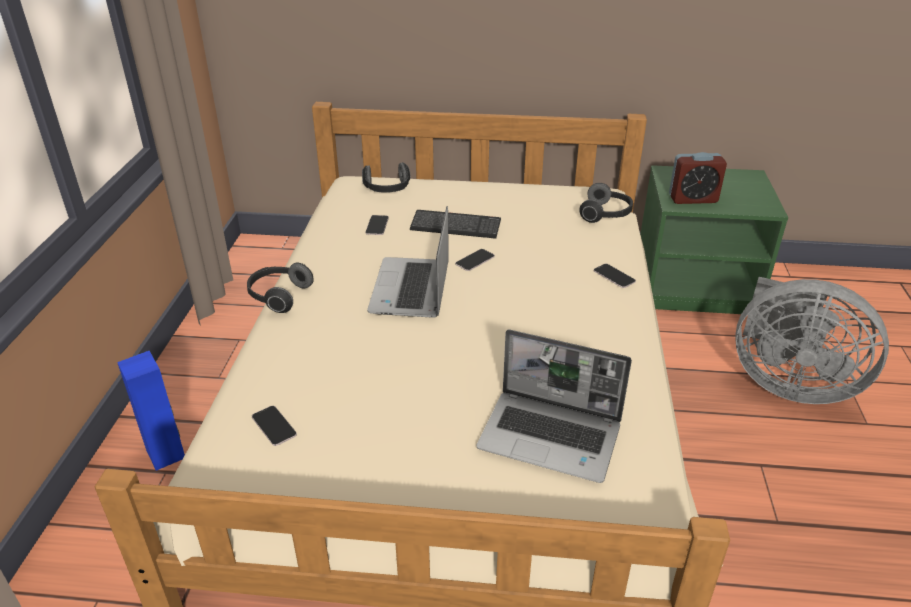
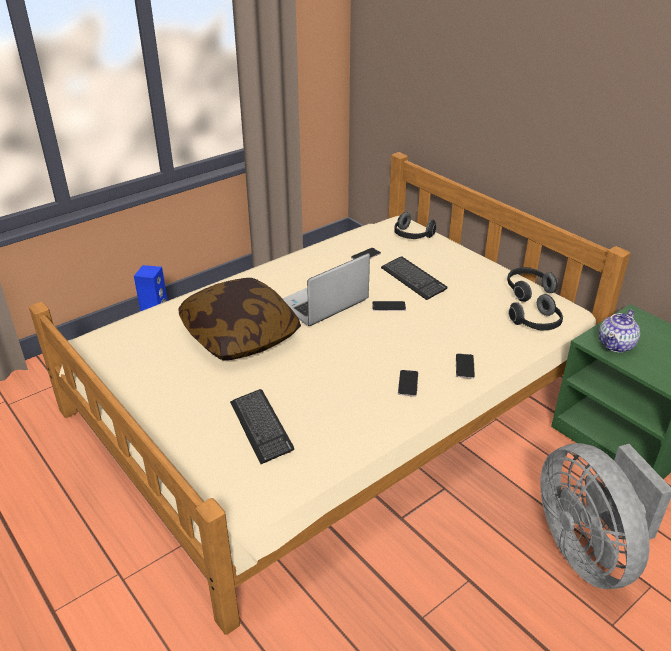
camera: 45 degrees right, 0 degrees up
(274, 426) = (151, 333): phone -> phone (408, 383)
(278, 296) = (251, 270): headphones -> headphones (527, 290)
(380, 366) = (240, 335): none -> pillow
(551, 437) = (261, 427): laptop -> keyboard
(693, 199) = (616, 345): alarm clock -> teapot

